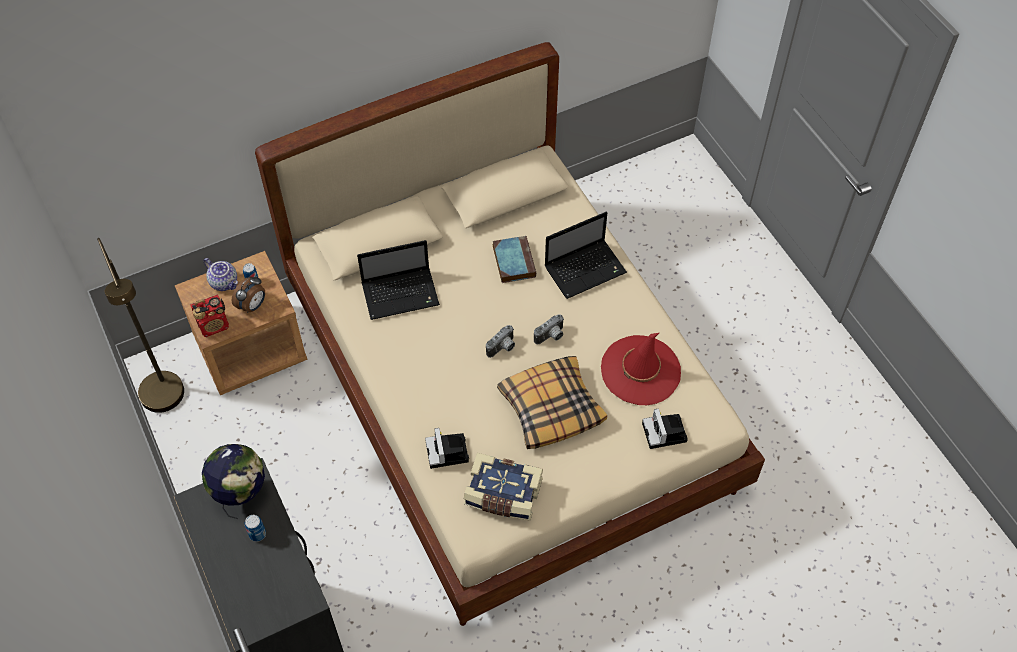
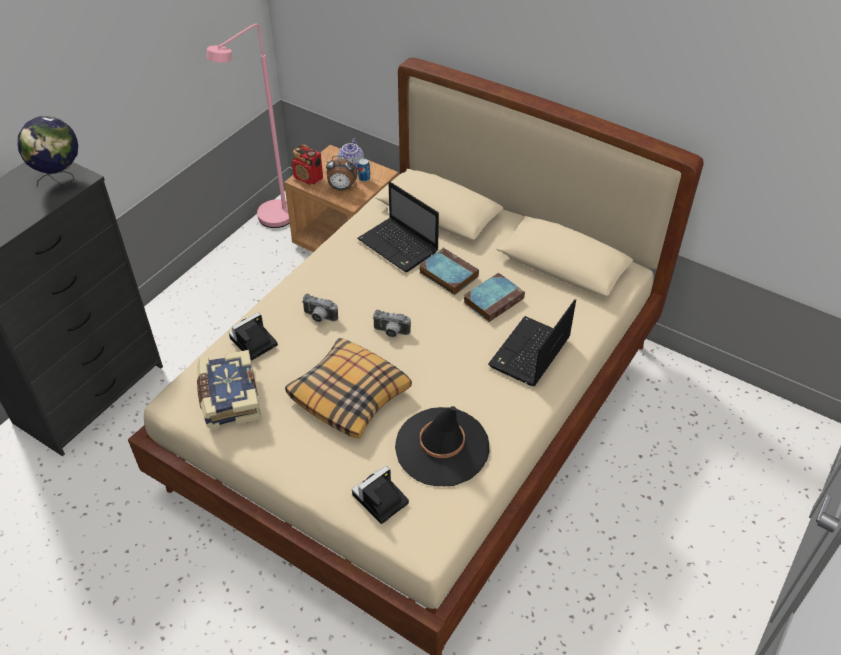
camera: 60 degrees right, 10 degrees down
(167, 402) = (270, 222): brown floor lamp -> pink floor lamp
(257, 534) = (26, 202): can -> none
(461, 277) = (447, 274): none -> book
(551, 337) = (429, 361): camera -> camera (319, 318)
(586, 269) = (529, 354): laptop -> laptop turned 90 degrees clockwise
(640, 370) = (442, 447): red hat -> black hat

